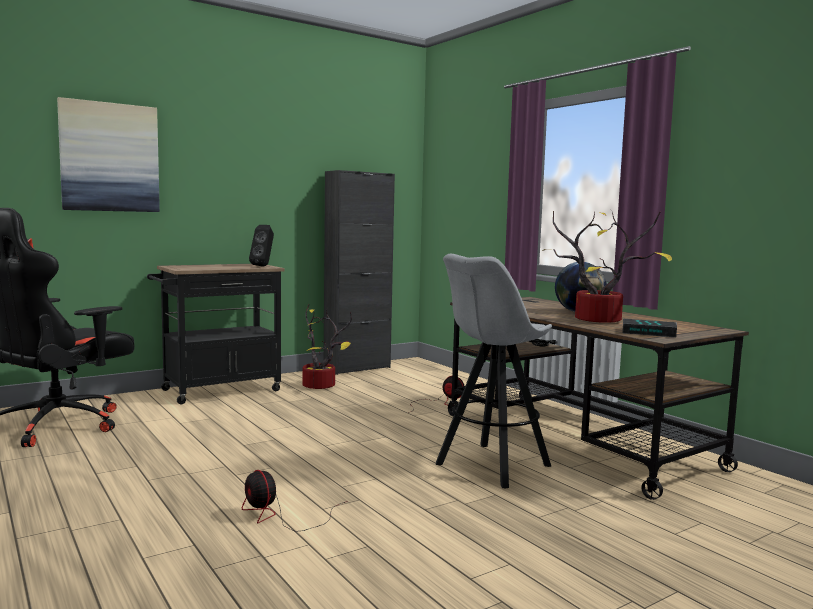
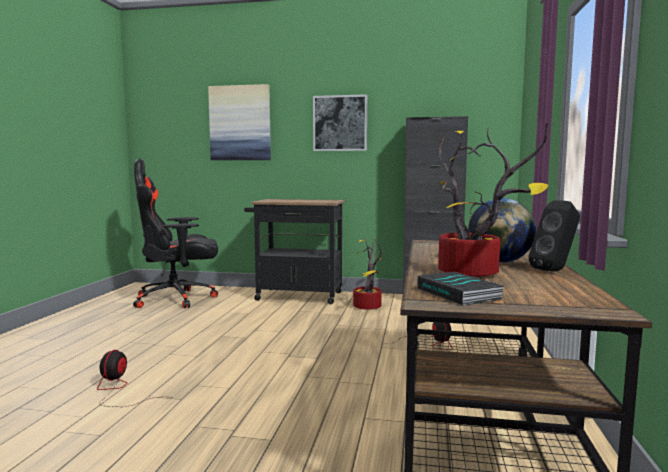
camera: 45 degrees right, 0 degrees up
(250, 169) = (340, 123): none -> picture
(263, 266) = (329, 201): black speaker -> black speaker (555, 271)
(490, 465) = (333, 412): grey stool -> none

